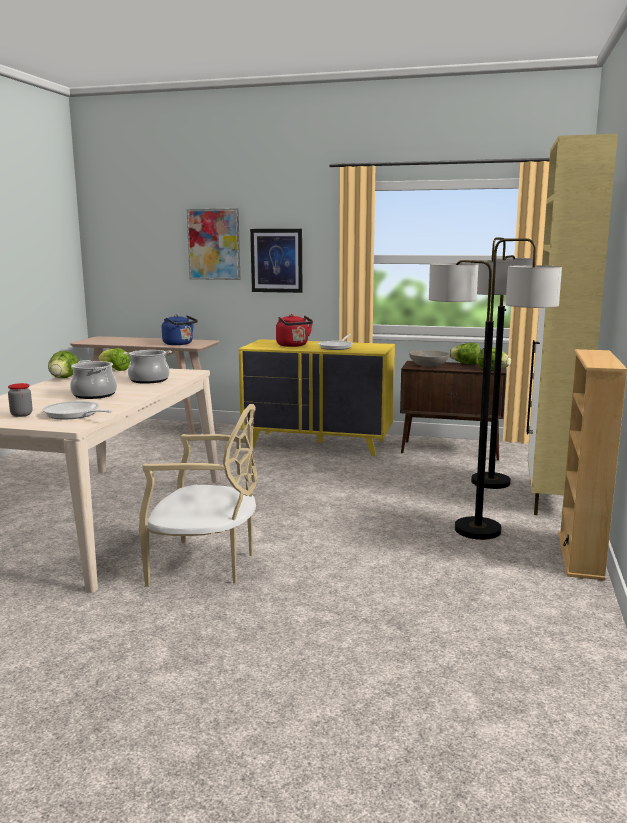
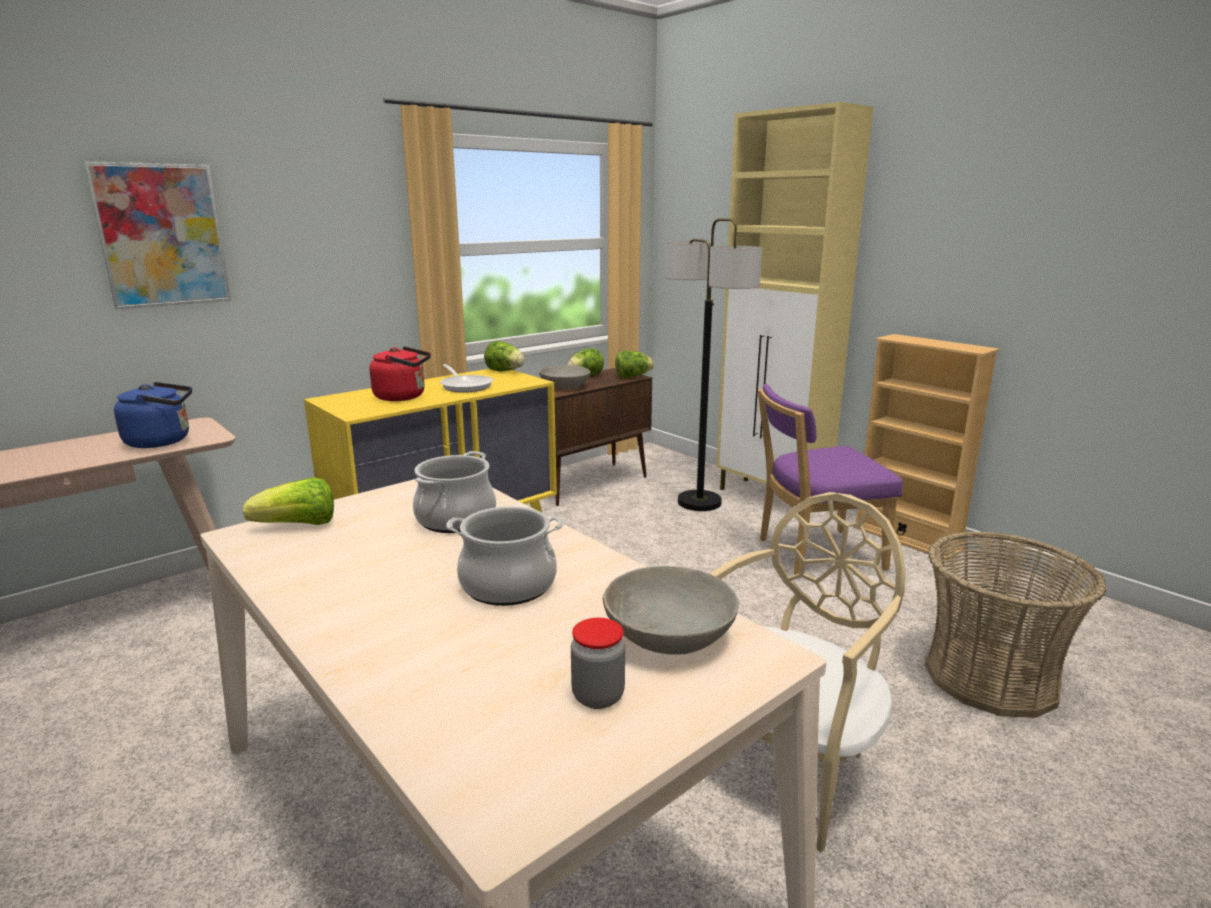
camera: 55 degrees left, 5 degrees up
(63, 378) = (284, 586): lettuce -> lettuce (505, 371)
(74, 415) = (669, 635): frying pan -> grey bowl
(276, 260) = (296, 260): picture -> none
(386, 612) = (991, 677): none -> basket
(477, 530) = (814, 554): floor lamp -> purple chair

